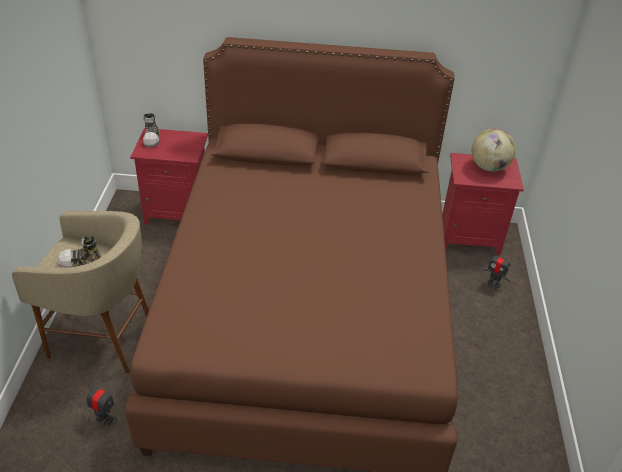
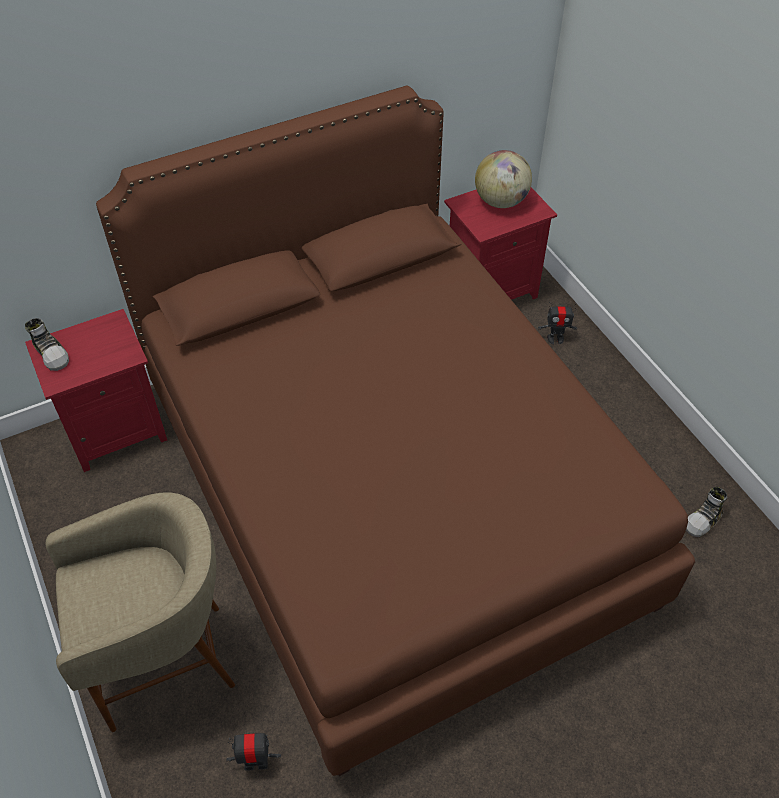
camera: 30 degrees left, 10 degrees up
(80, 262) = (123, 592): shoe -> shoe (704, 520)

